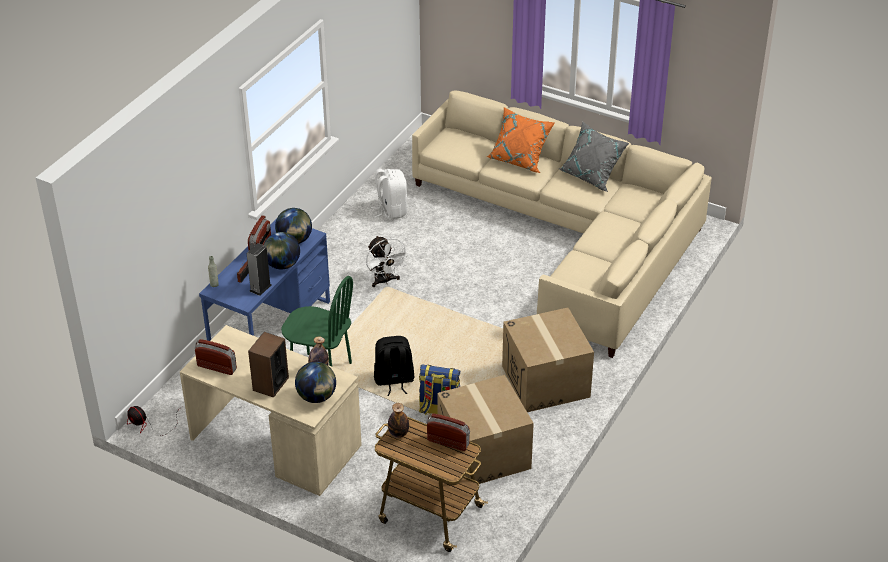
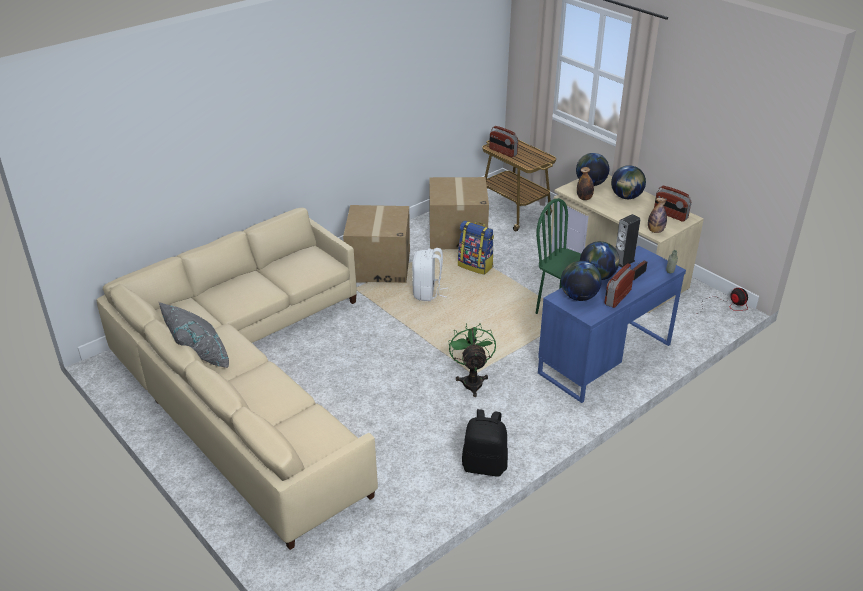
camera: 160 degrees left, 5 degrees down
(270, 384) = (626, 197): speaker -> globe
(385, 281) = (472, 380): white fan -> green fan
(391, 210) = (423, 467): white backpack -> white backpack (427, 293)
(394, 381) = (503, 293): black backpack -> black backpack (485, 465)
(398, 433) = (535, 162): bottle -> bottle (655, 231)
(519, 159) = (258, 397): orange pillow -> none

